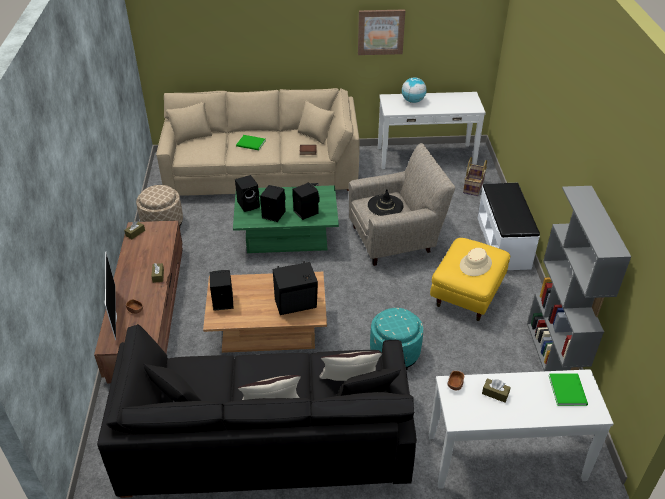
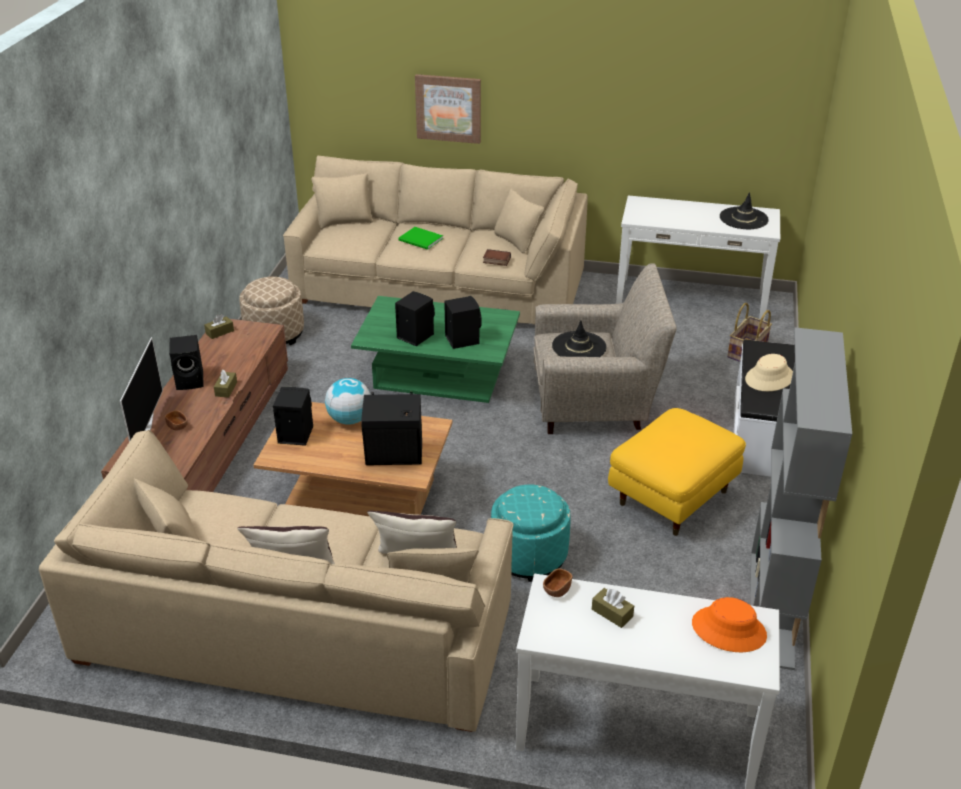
camera: 15 degrees right, 5 degrees down
(249, 204) = (387, 318): black speaker -> black speaker (191, 380)
(265, 439) = (296, 631): black sofa -> beige sofa
(380, 32) = (634, 100): picture -> picture (448, 108)
(413, 101) = (674, 210): globe -> globe (349, 419)
(458, 101) = (743, 218): none -> black hat
(475, 264) = (681, 446): beige hat -> beige hat (769, 378)
(568, 389) = (729, 629): green book -> orange hat

